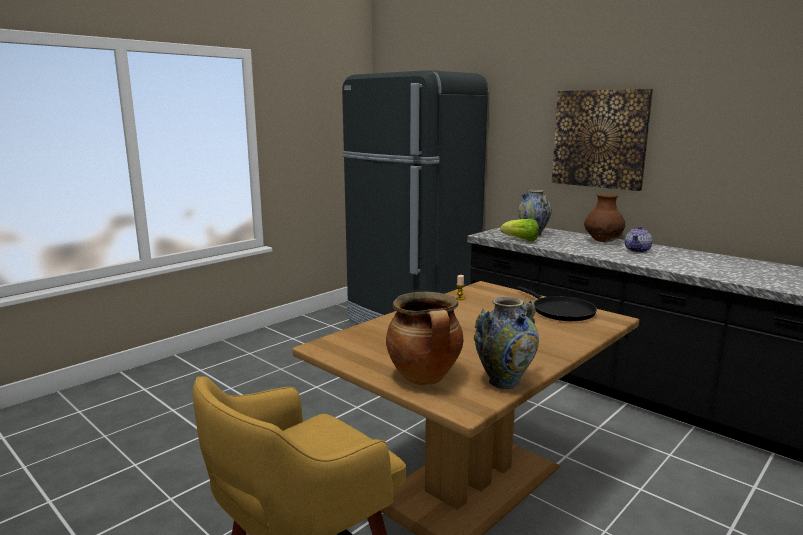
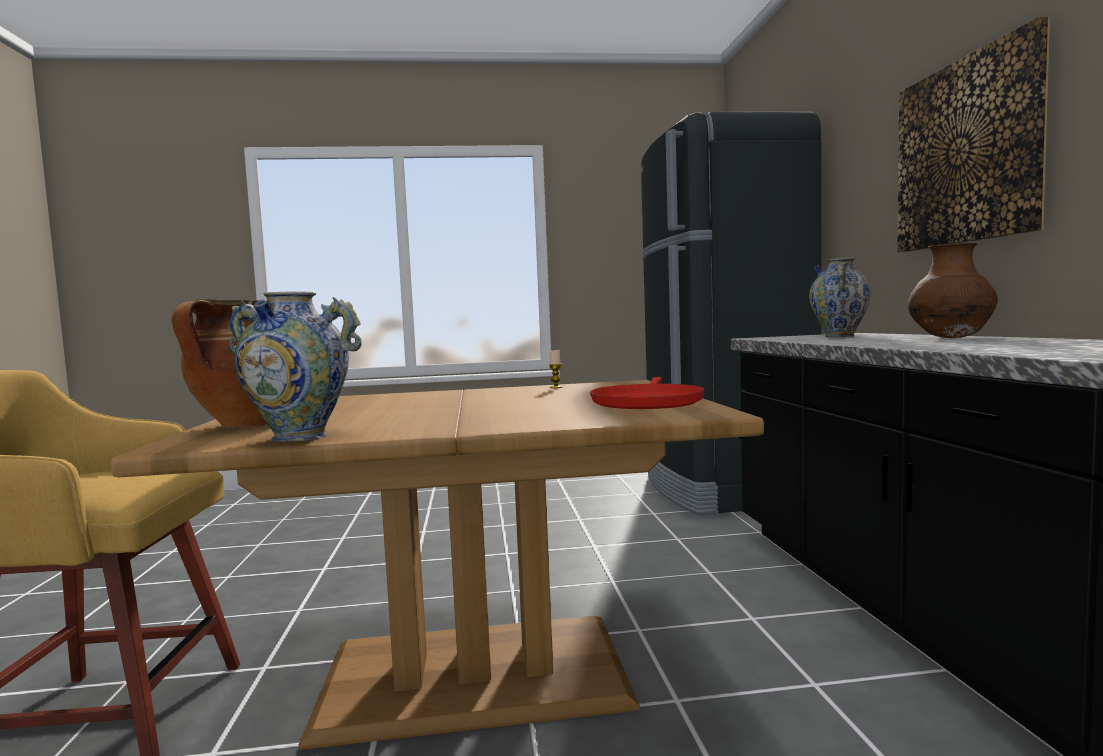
camera: 40 degrees right, 10 degrees down
(521, 240) = (794, 339): lettuce -> none
(560, 311) = (647, 402): black frying pan -> red frying pan
(637, 250) = (990, 341): teapot -> none

